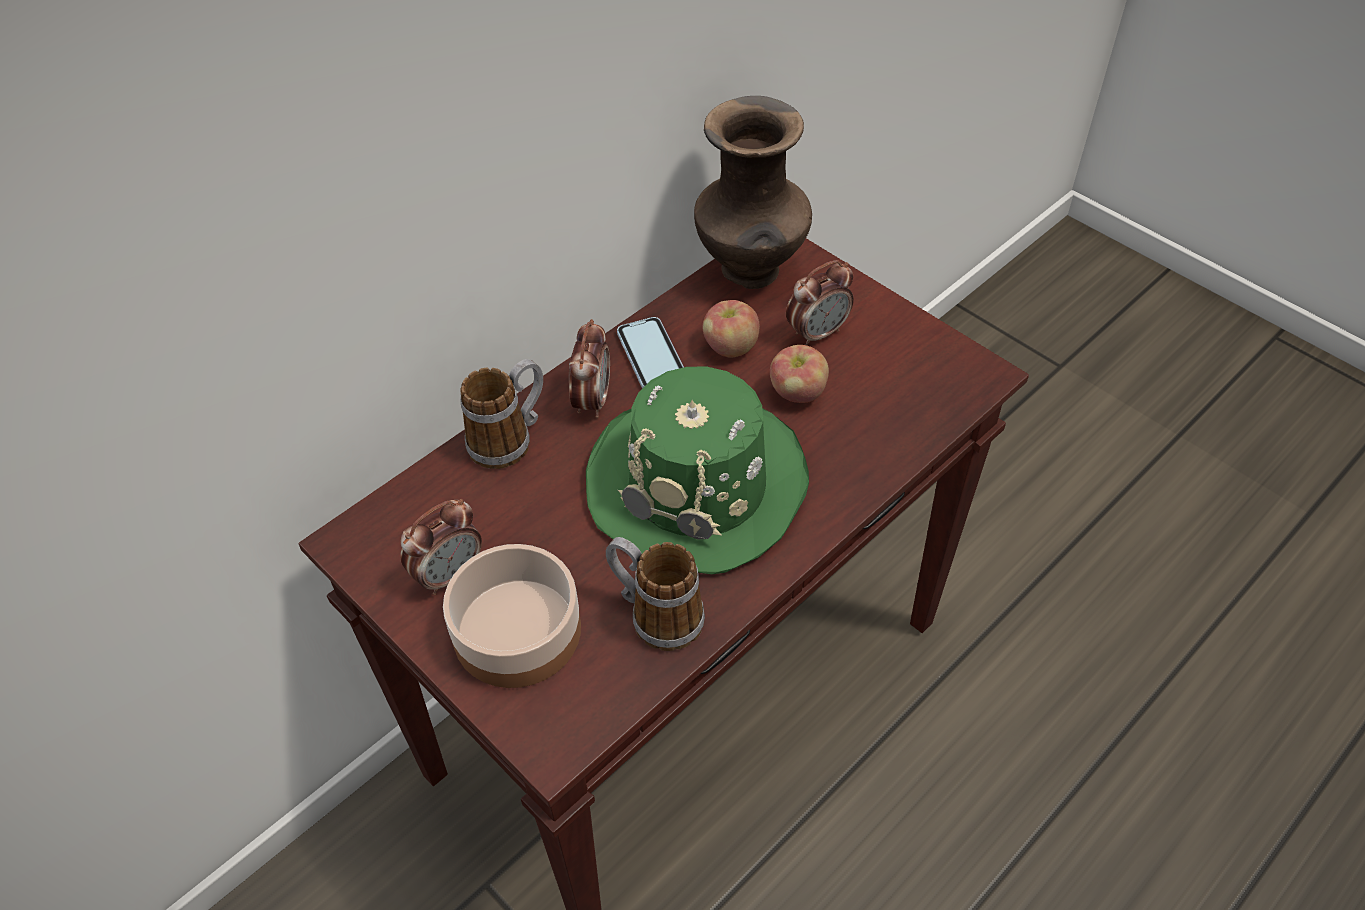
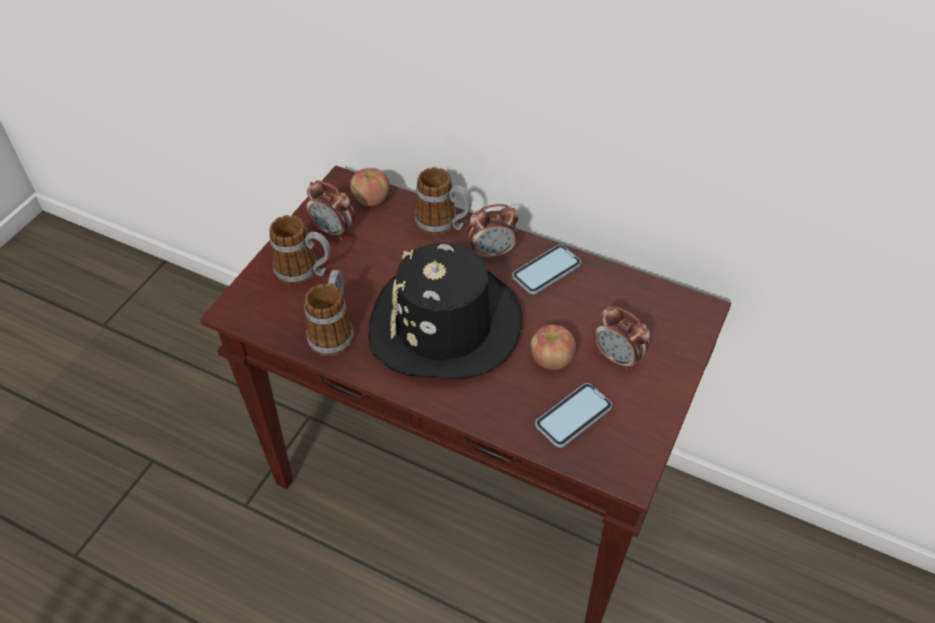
camera: 70 degrees right, 0 degrees up
(518, 629) = (305, 272): bowl -> mug
(699, 484) = (444, 325): green hat -> black hat
(730, 347) = (577, 310): apple -> apple (371, 199)
(751, 272) = (661, 303): brown vase -> none
(889, 397) = (573, 416): none -> phone

